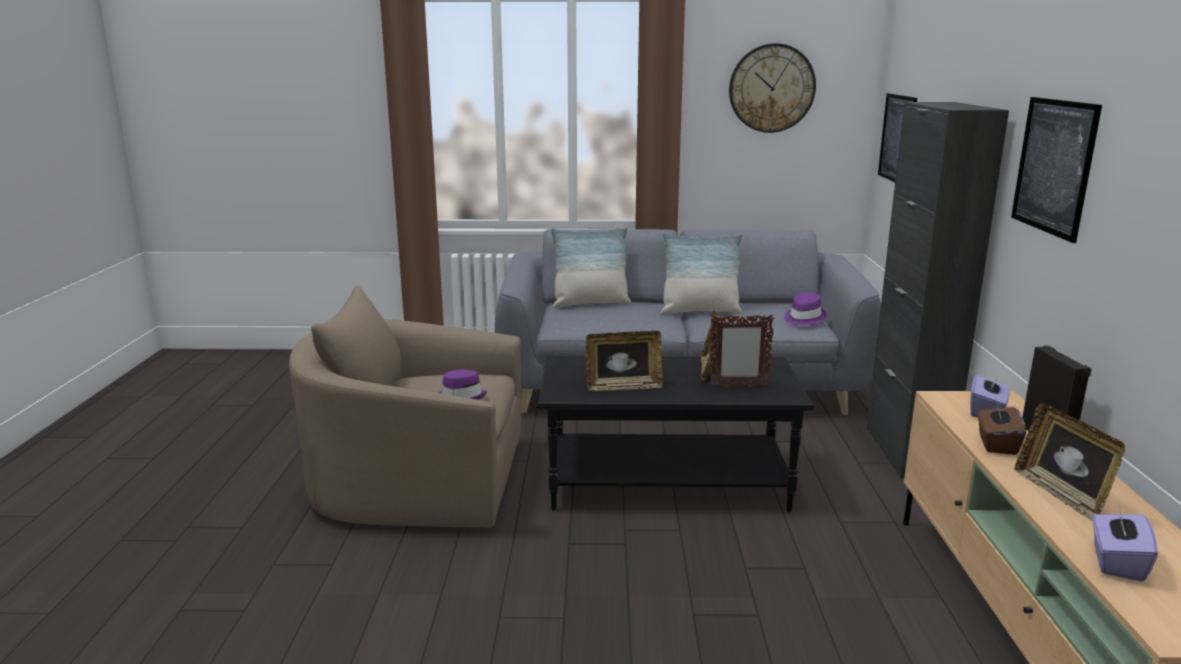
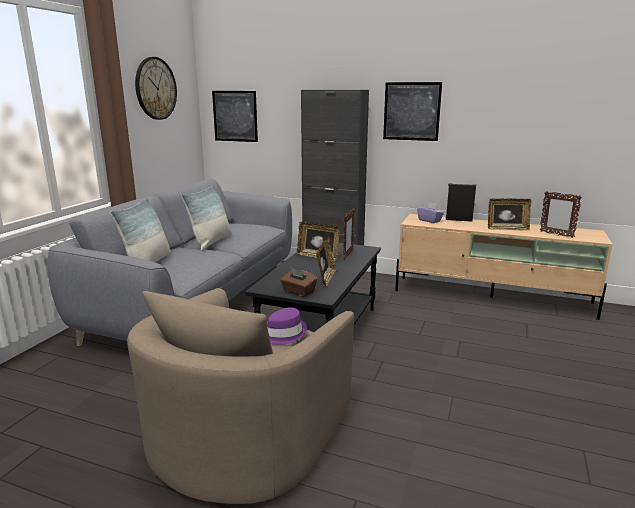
camera: 70 degrees left, 0 degrees up
(803, 318) = (259, 225): purple hat -> none
(996, 444) = (461, 226): brown tissue box -> brown tissue box (298, 292)
(1116, 562) = (556, 234): purple tissue box -> picture frame

